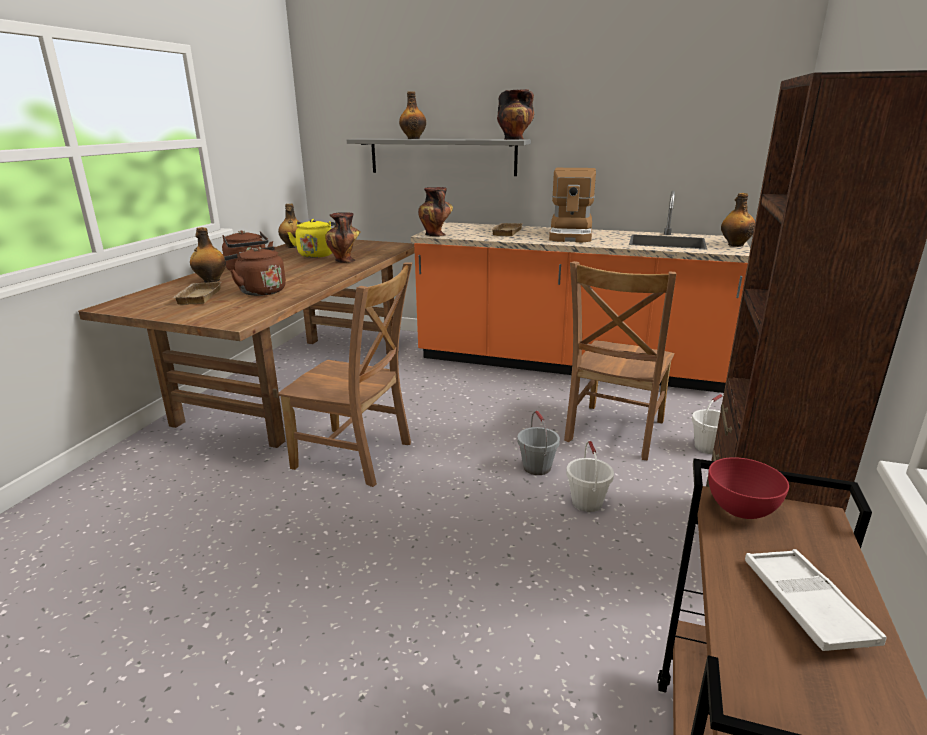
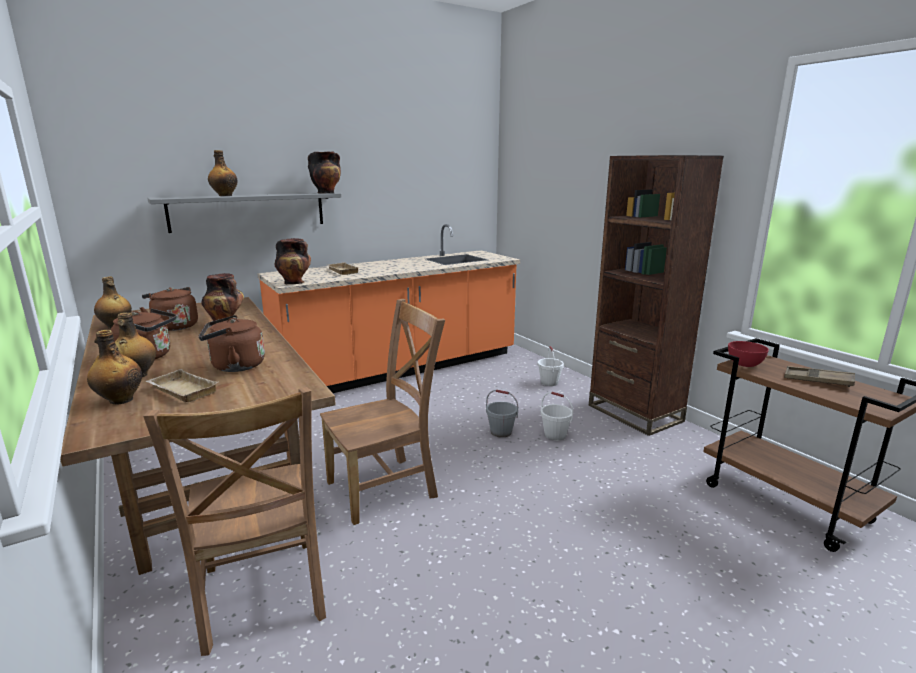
camera: 50 degrees left, 5 degrees down
(316, 254) = (174, 326): yellow kettle -> brown kettle
(571, 235) = (391, 265): coffee machine -> none
(613, 433) = (499, 395): brown chair -> brown chair (262, 597)
(735, 245) = (493, 255): bottle -> bottle (120, 400)
(805, 604) = (818, 380): white tray -> brown tray

